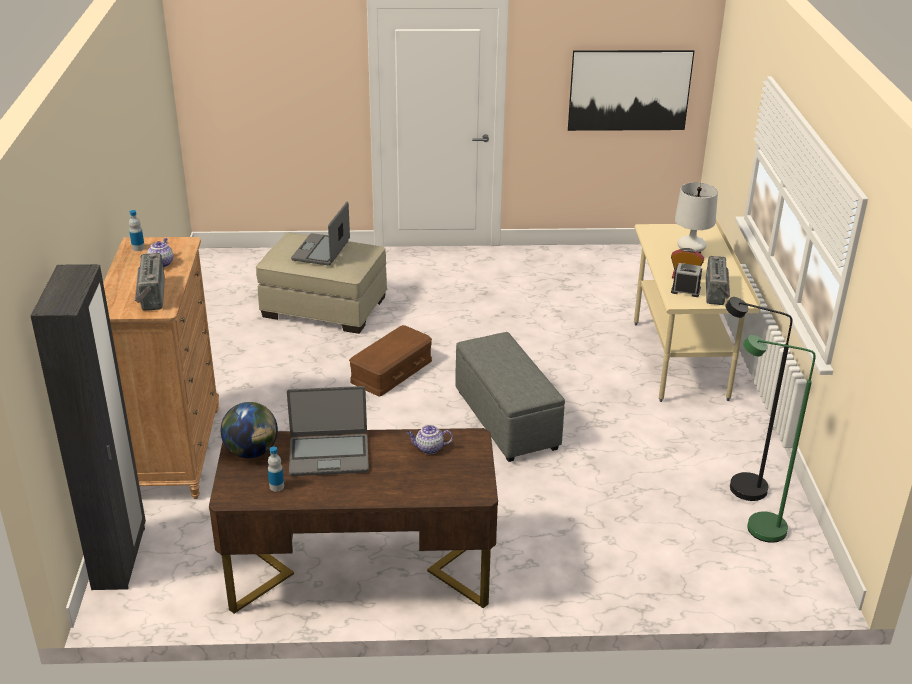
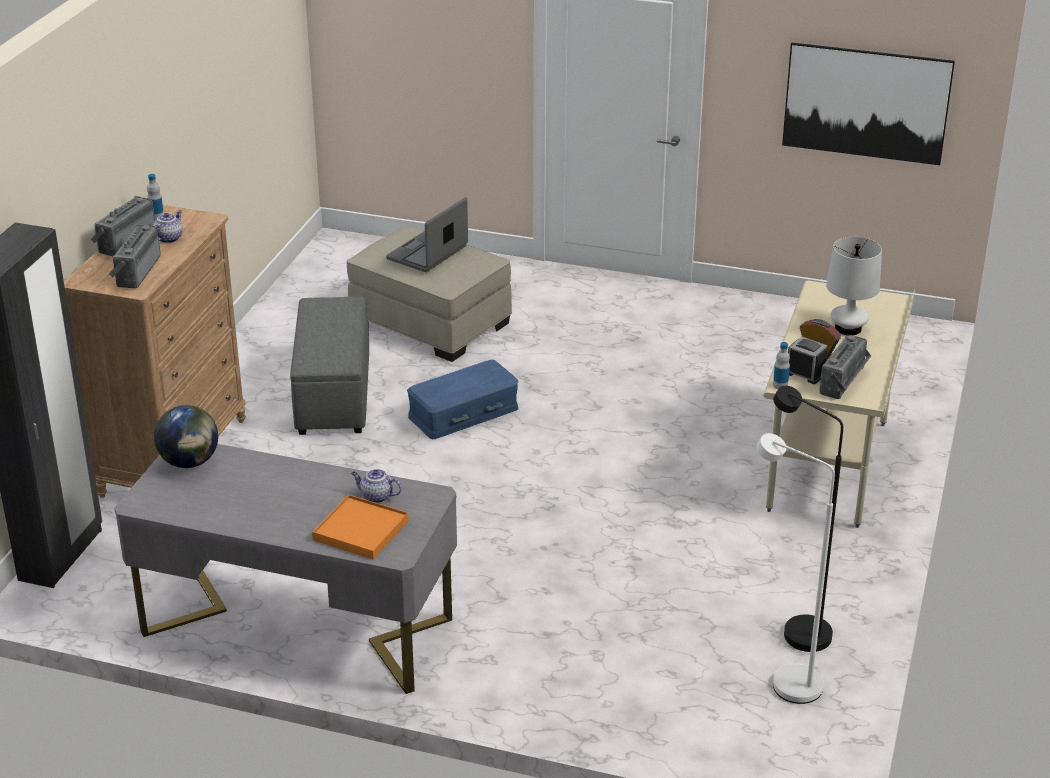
camera: 20 degrees right, 0 degrees up
(122, 271) = (124, 240): none -> radio
(276, 486) = (192, 502): bottle -> bottle (780, 385)
(329, 455) = (266, 482): laptop -> none
(360, 572) = (297, 625): brown desk -> grey desk
(392, 371) = (463, 413): brown storage box -> blue storage box
(435, 480) = (361, 531): none -> orange tray
(506, 419) = (563, 494): grey ottoman -> grey ottoman (333, 393)
(755, 526) = (785, 680): green floor lamp -> white floor lamp

